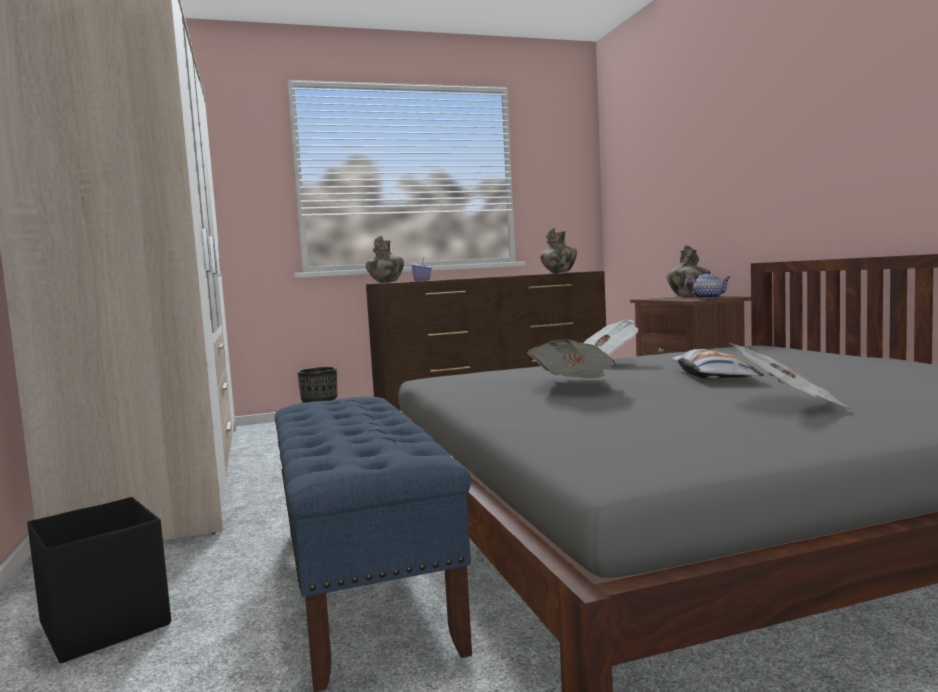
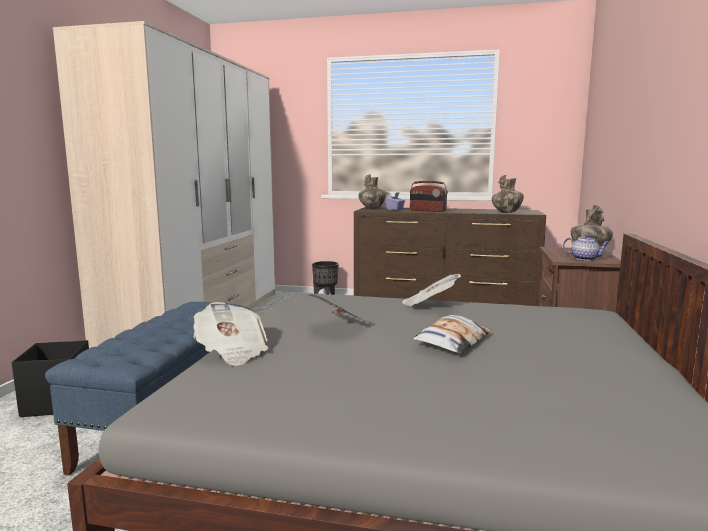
camera: 30 degrees right, 5 degrees up
(467, 278) = (427, 211): none -> radio
(789, 404) = (403, 388): newspaper -> newspaper (232, 352)

